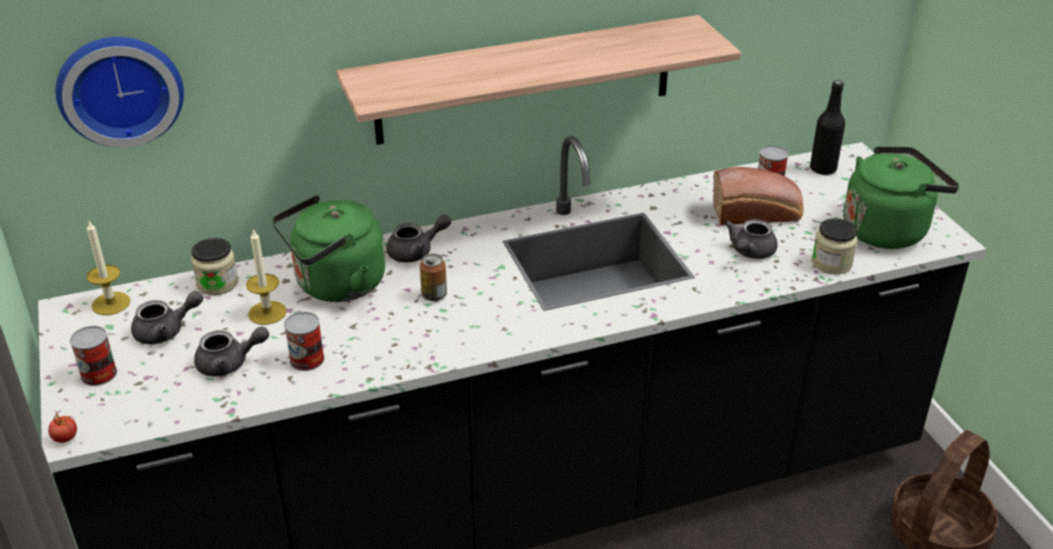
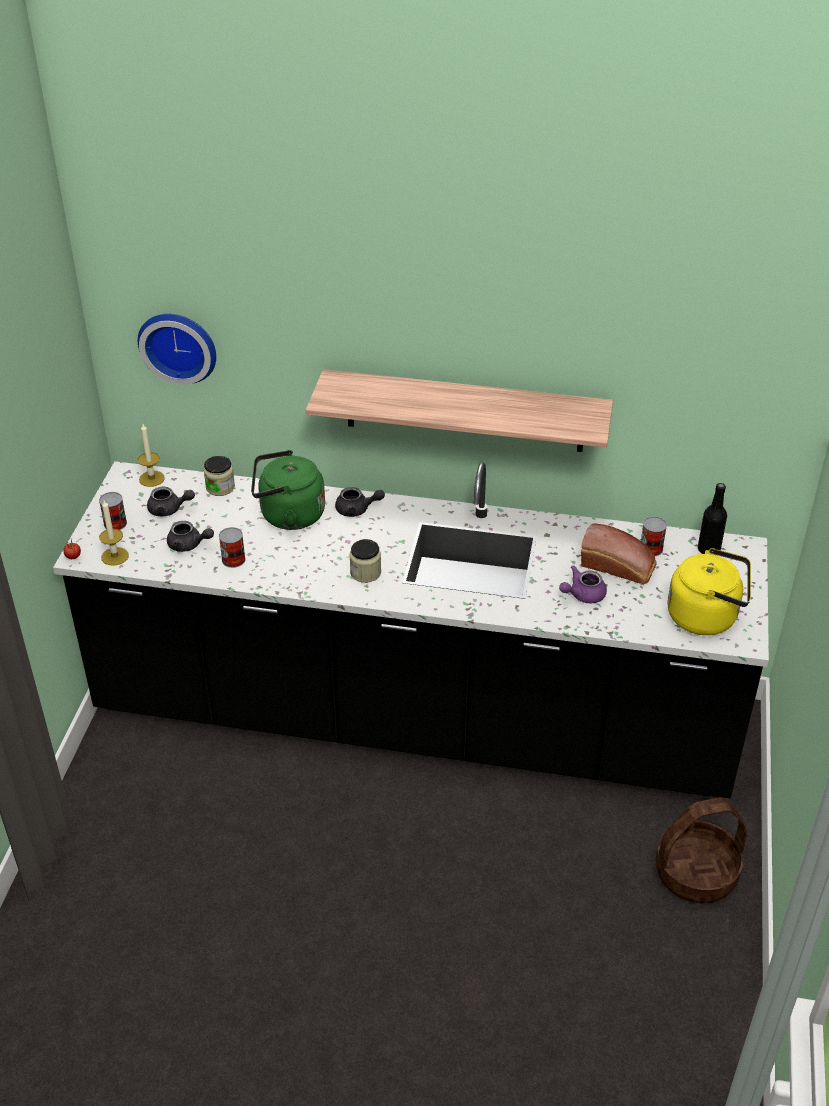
camera: 30 degrees right, 5 degrees up
(267, 313) = (234, 519): candle -> candle (115, 556)
(434, 295) = (342, 545): can -> none
(749, 252) = (582, 595): grey teapot -> purple teapot
(831, 263) = (634, 625): jar -> jar (365, 573)
(888, 229) = (706, 616): green kettle -> yellow kettle

